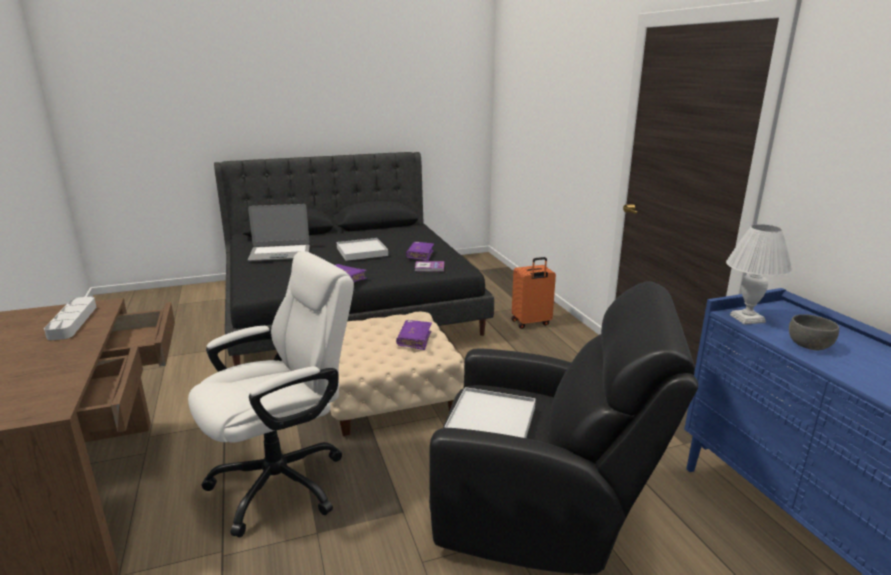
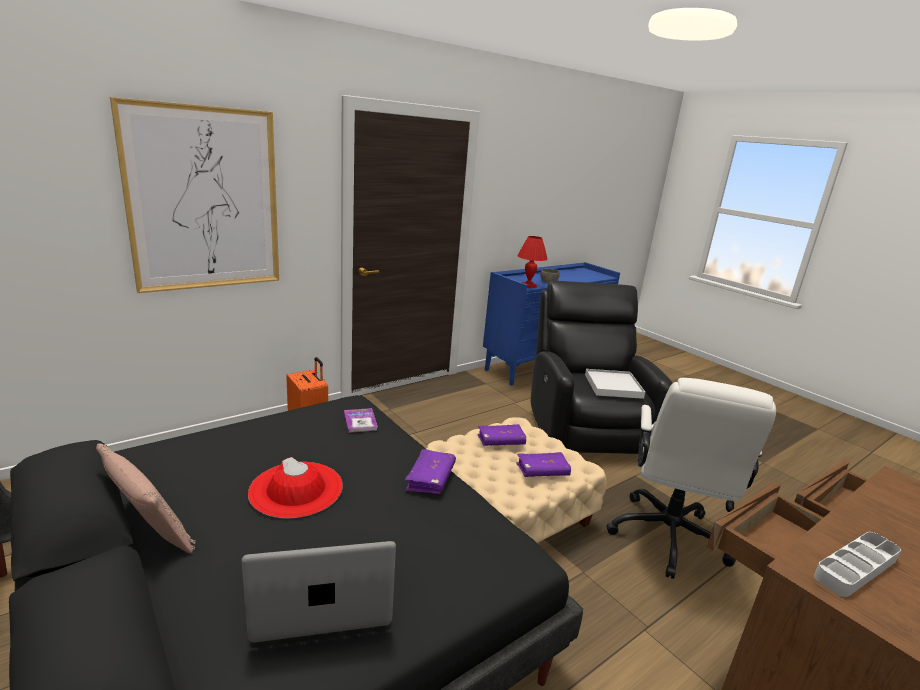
camera: 110 degrees left, 0 degrees up
(280, 254) = (322, 598): laptop -> laptop turned 75 degrees counterclockwise
(285, 482) = (667, 541): white office chair -> white office chair turned 105 degrees counterclockwise
(356, 233) = (149, 528): none -> beige pillow
(361, 252) = (296, 489): white tray -> red hat
(420, 255) = (307, 434): purple book -> purple book (542, 471)
(559, 113) = (204, 200): none -> picture
(746, 318) = (528, 286): white table lamp -> red table lamp

